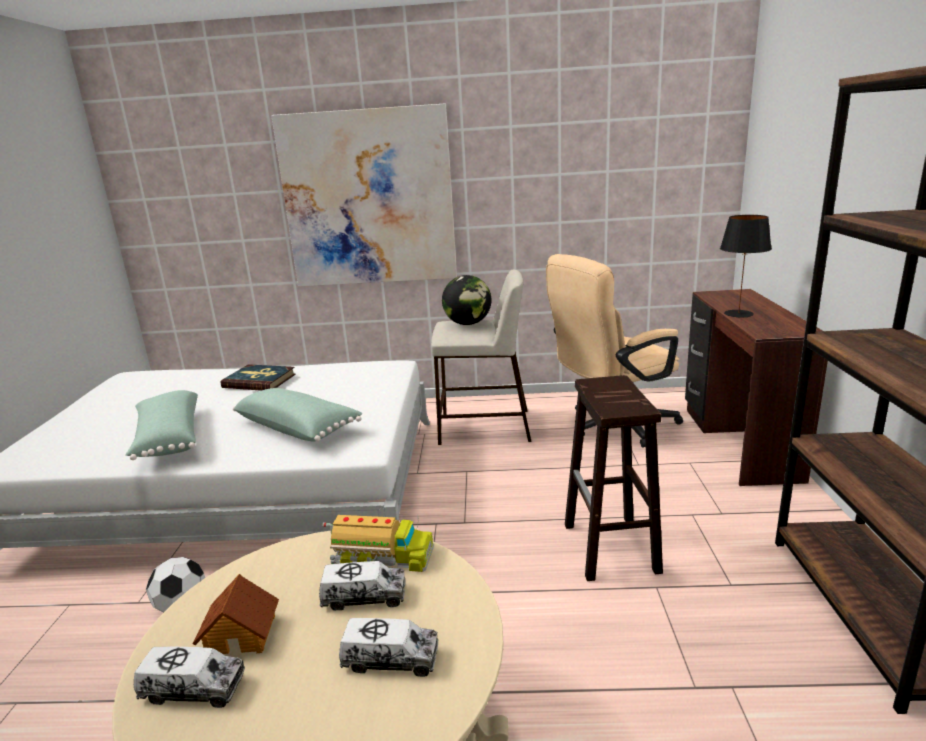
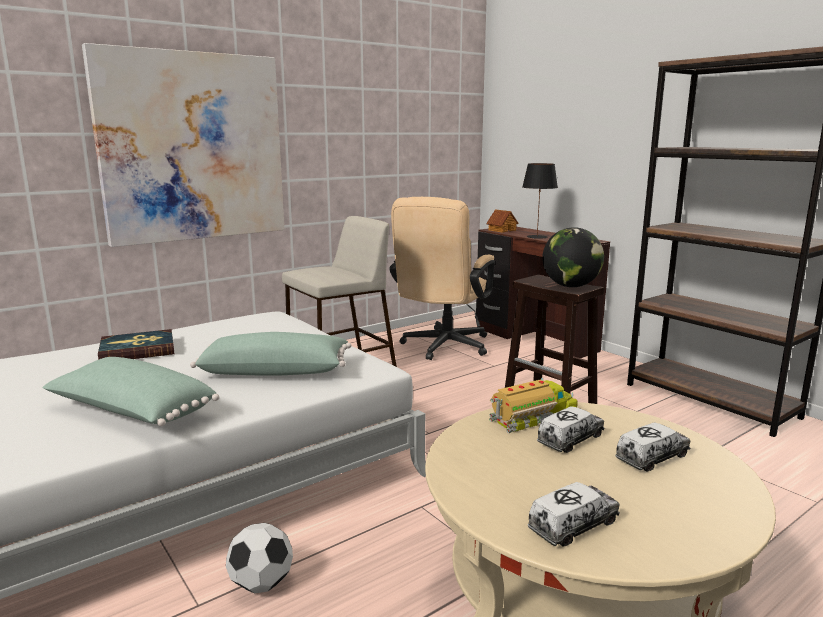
camera: 40 degrees left, 5 degrees down
(242, 634) = (536, 488): toy house -> toy house (502, 230)
(468, 324) = (324, 268): globe -> globe (570, 286)

